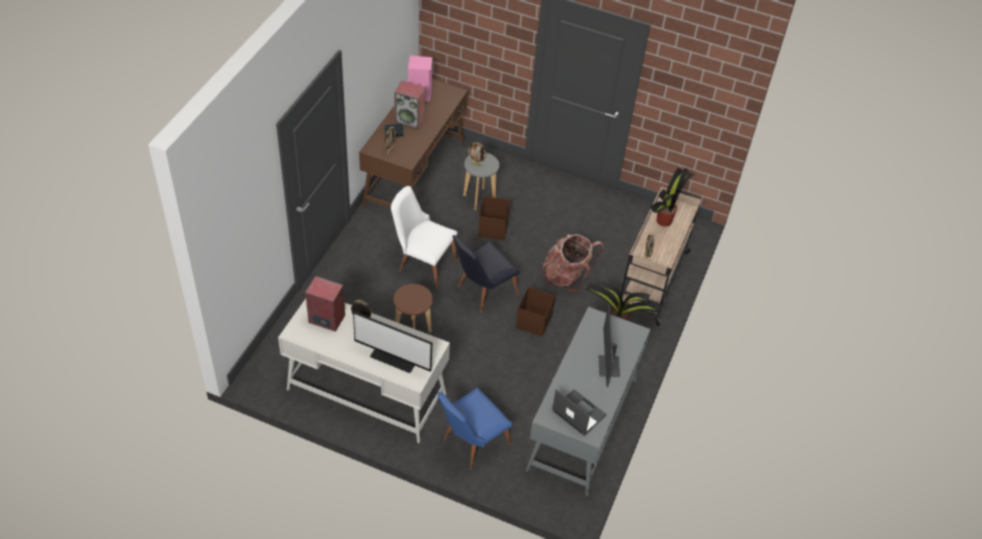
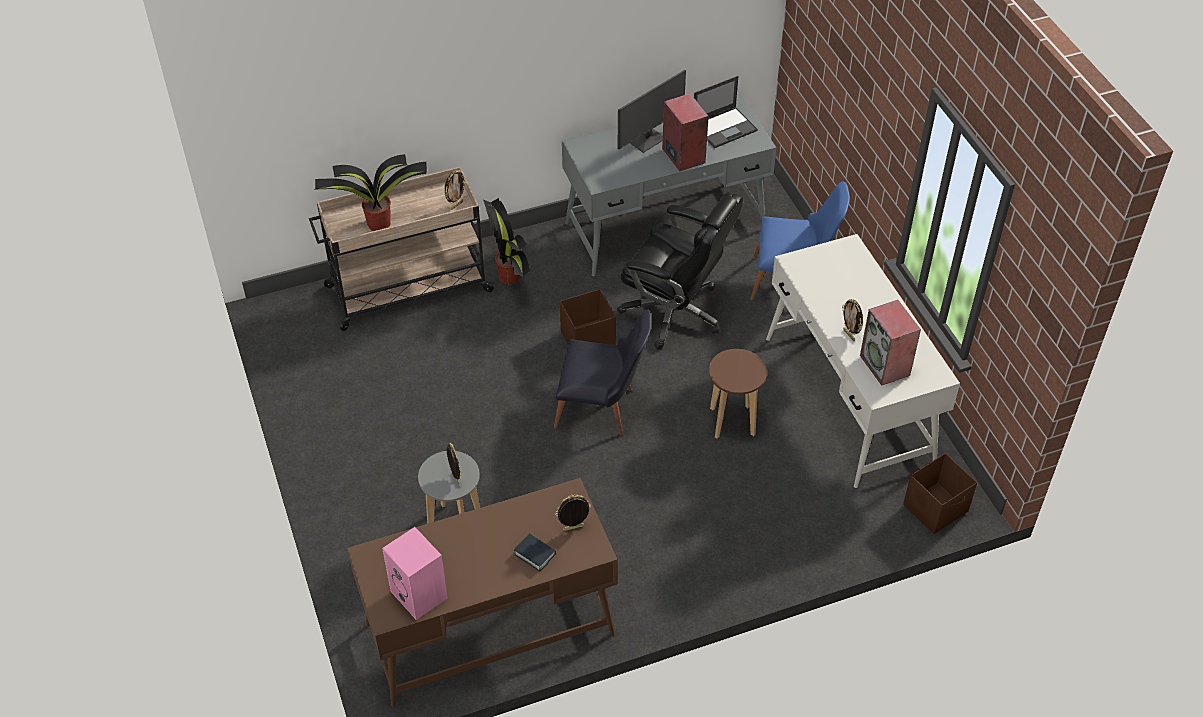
camera: 130 degrees left, 0 degrees up
(395, 356) = (847, 280): monitor -> none
(410, 120) = (488, 557): speaker -> speaker (682, 155)
(422, 263) = (628, 493): white chair -> none
(492, 228) = (492, 473): brown storage box -> brown storage box (936, 508)
(510, 371) = (675, 312): none -> black office chair
(566, 276) = (488, 357): backpack -> none
(578, 412) = (725, 127): laptop -> laptop turned 120 degrees counterclockwise

